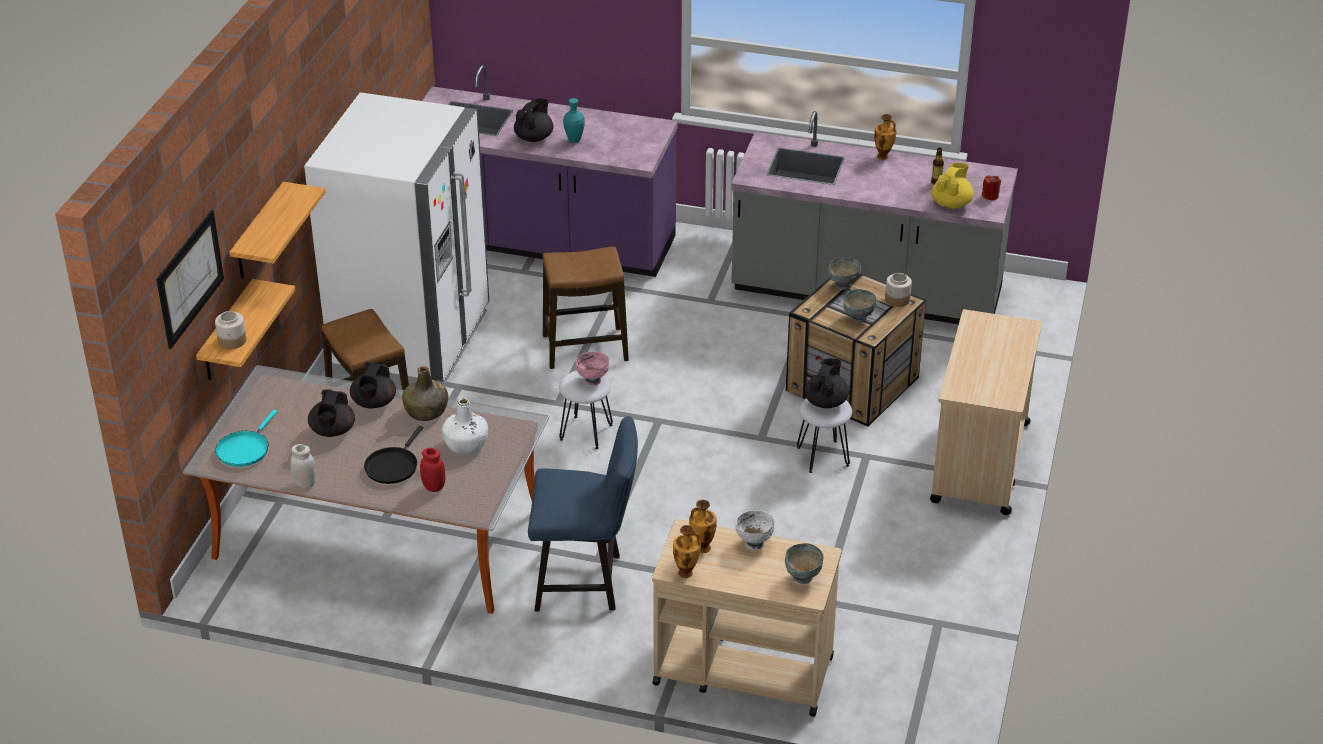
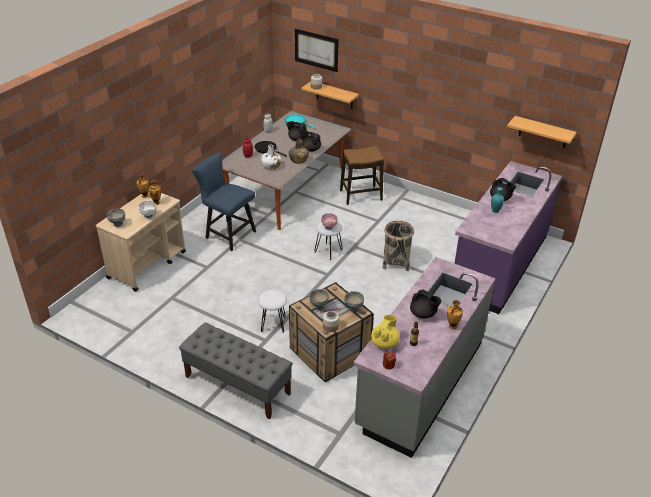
camera: 105 degrees right, 0 degrees up
(259, 233) = (370, 82): shelf -> shelf (543, 132)
(411, 341) = (418, 212): white fridge -> none
(585, 348) = (396, 262): stool -> basket
(586, 582) = (227, 234): blue chair -> blue chair turned 105 degrees clockwise
(826, 402) = (275, 298): black teapot -> black teapot (423, 314)
(951, 203) = (384, 343): yellow teapot -> yellow teapot turned 105 degrees counterclockwise
(980, 462) = (237, 385): beige cart -> grey bench

